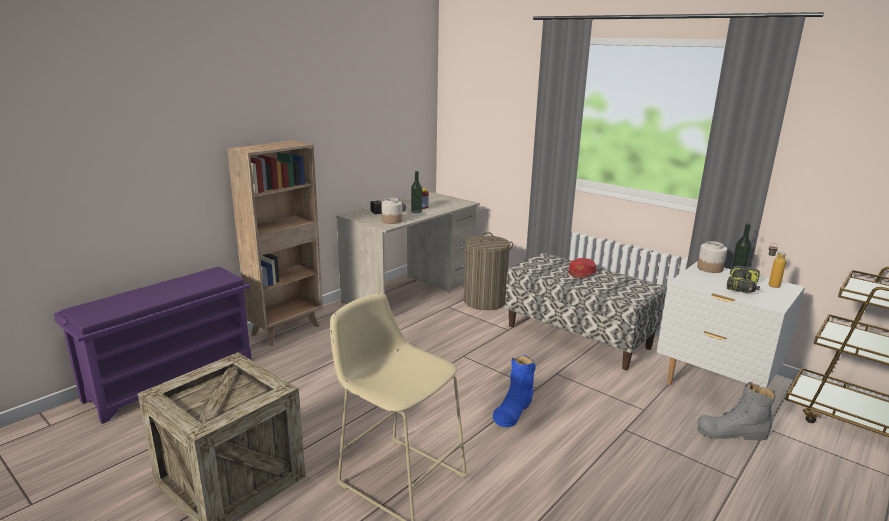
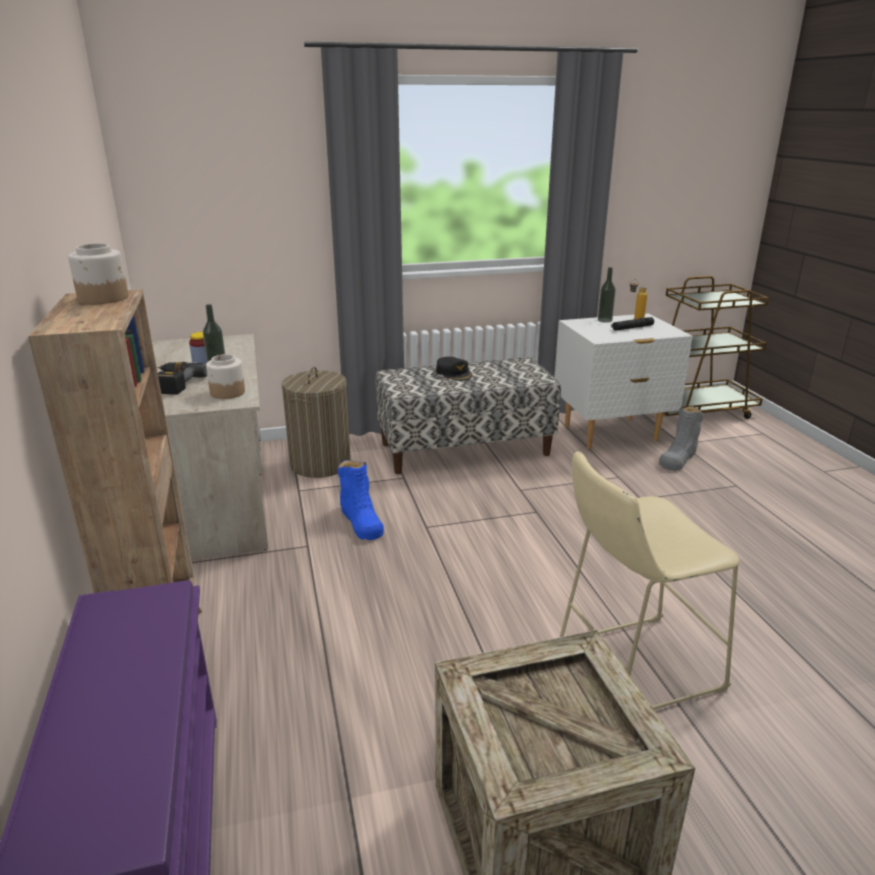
camera: 55 degrees left, 5 degrees up
(513, 410) = (563, 541): blue boot -> blue boot (361, 521)
(582, 271) = (454, 373): red cap -> black cap
(710, 268) = (581, 322): jar -> jar (104, 298)
(743, 287) = (632, 328): power drill -> black flashlight

